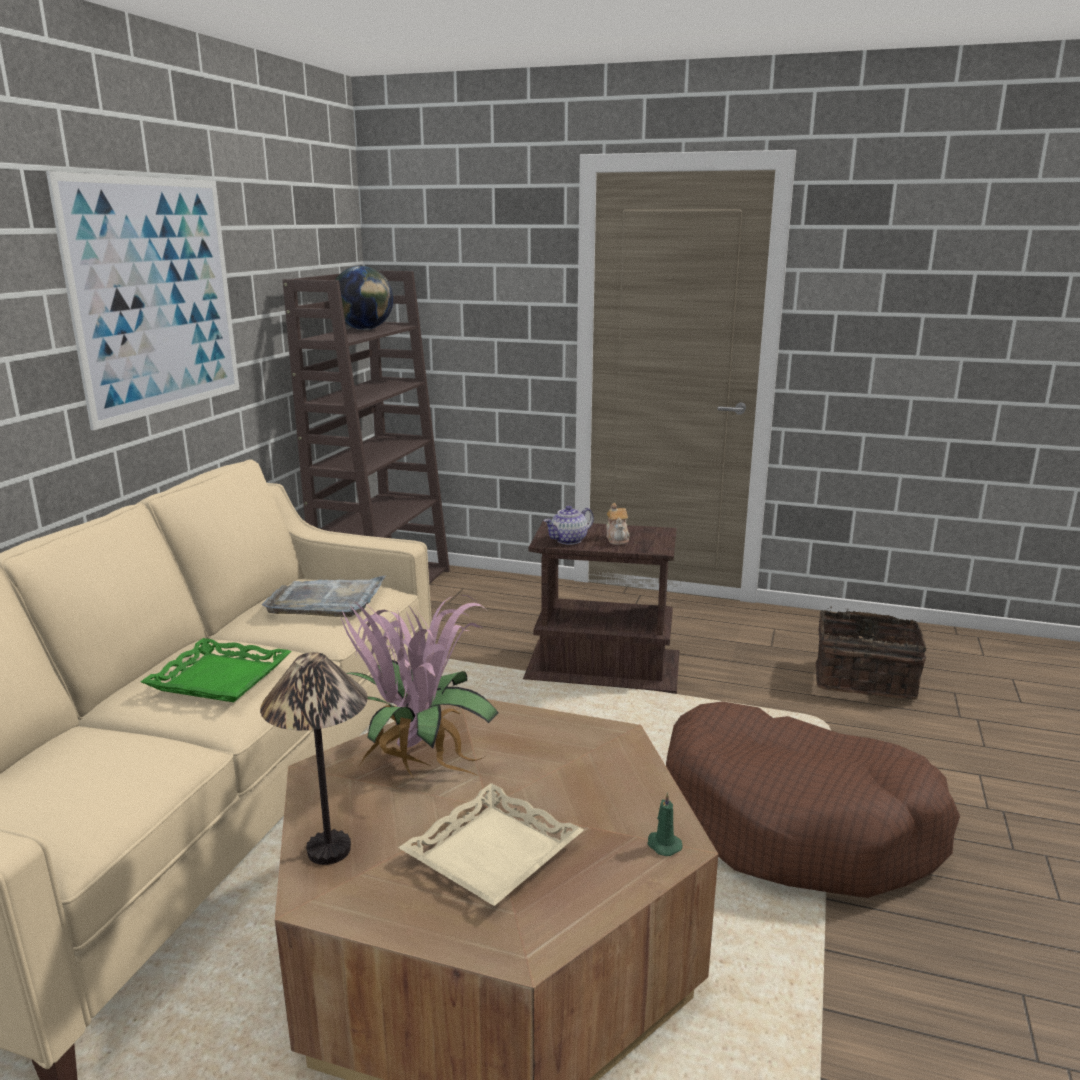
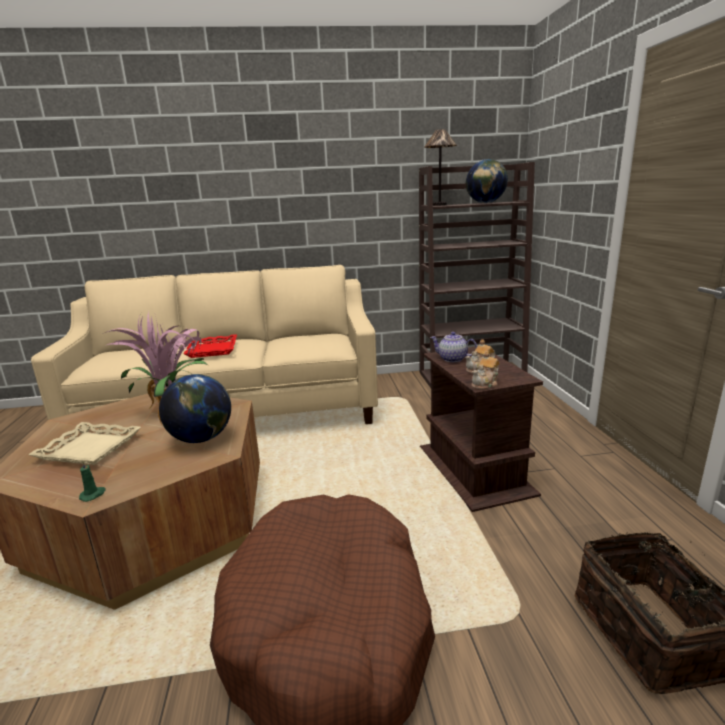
camera: 65 degrees right, 0 degrees up
(156, 296) = (317, 175): picture -> none
(221, 678) = (213, 350): green tray -> red tray
(327, 600) = (309, 342): grey tray -> none
(327, 850) = (96, 414): table lamp -> table lamp (439, 205)
(559, 746) = (201, 439): none -> globe
(659, 547) = (485, 384): none -> teapot

